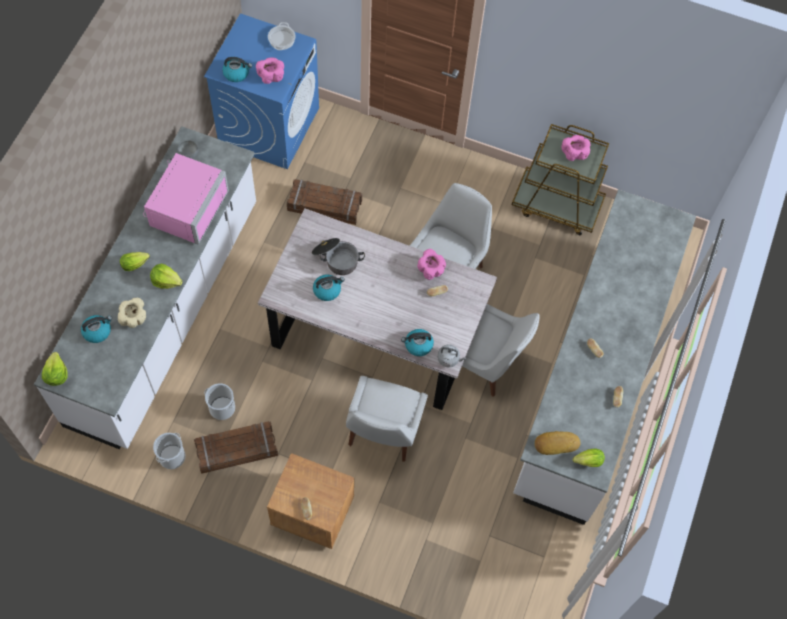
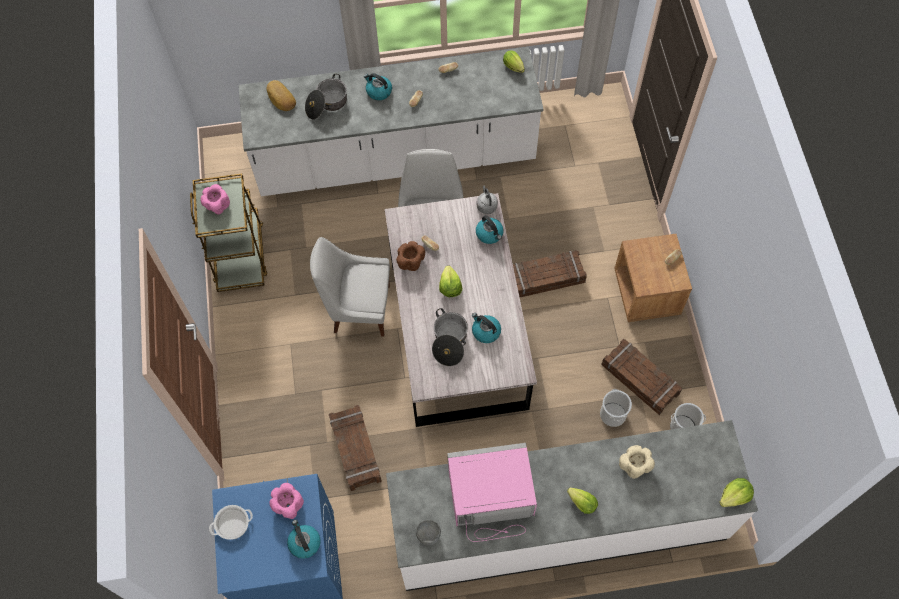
camera: 115 degrees left, 0 degrees up
(97, 331) = (670, 489): kettle -> kettle (378, 91)
(166, 281) = (578, 462): lettuce -> lettuce (450, 287)
(383, 433) = (546, 278): white chair -> crate
(431, 269) = (410, 261): pink bowl -> brown bowl
(556, 443) = (514, 92): bread -> bread (280, 98)
(632, 274) = (326, 104): none -> cooking pot

